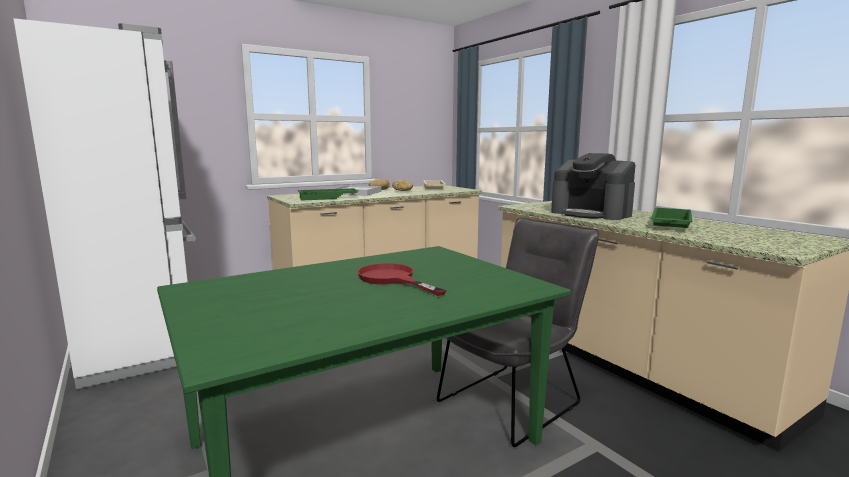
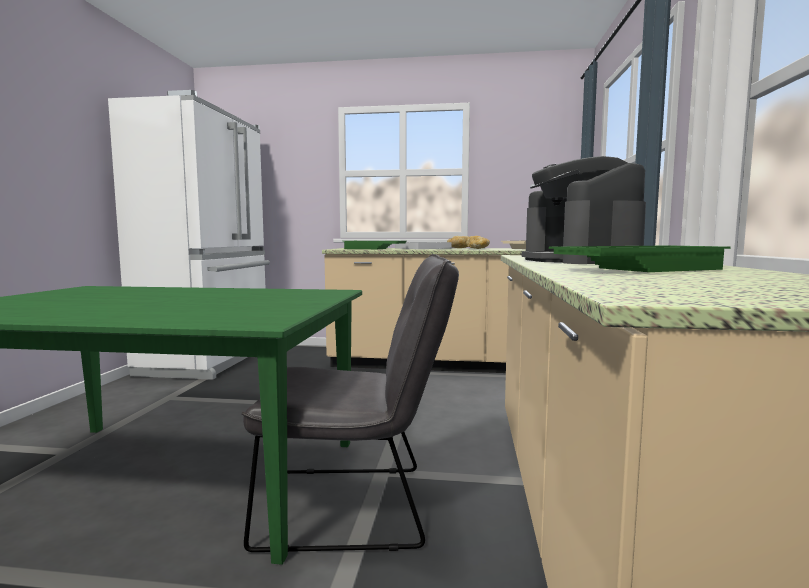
camera: 40 degrees right, 5 degrees down
(392, 279) = (197, 300): red frying pan -> none

